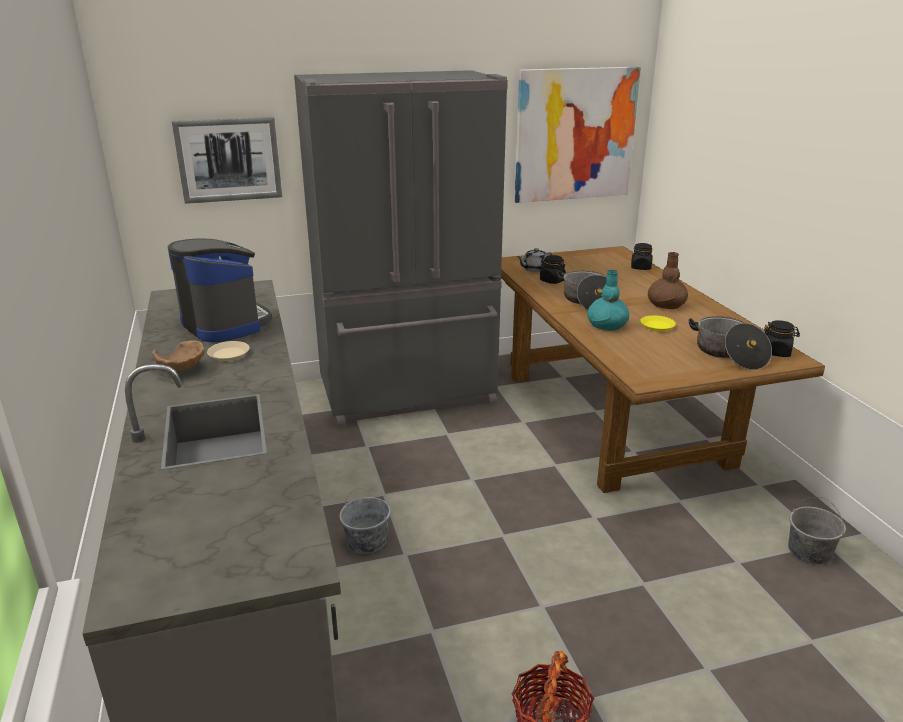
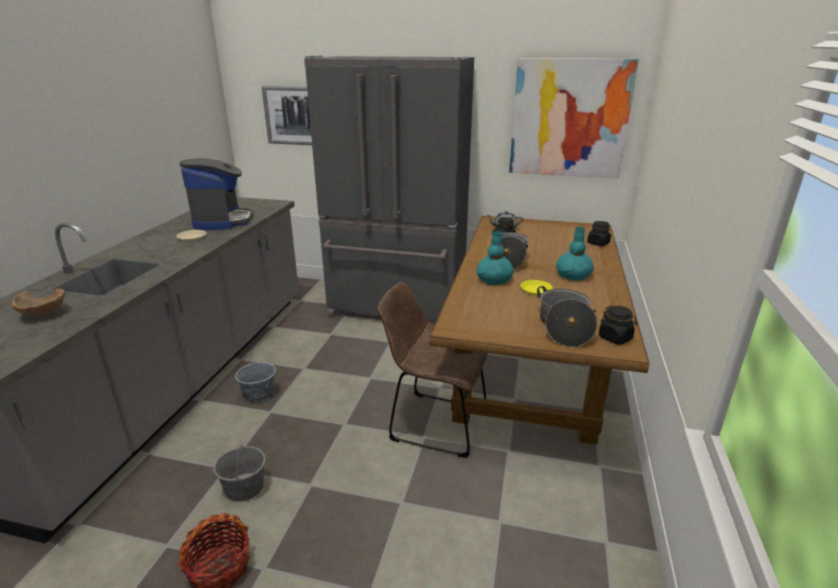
camera: 30 degrees right, 0 degrees up
(182, 370) = (154, 241): brown bowl -> brown bowl (43, 315)
(587, 500) = (433, 422): none -> brown chair
(666, 304) = (573, 275): brown vase -> turquoise vase
(809, 551) = (580, 542): grey bucket -> grey bucket (244, 487)

